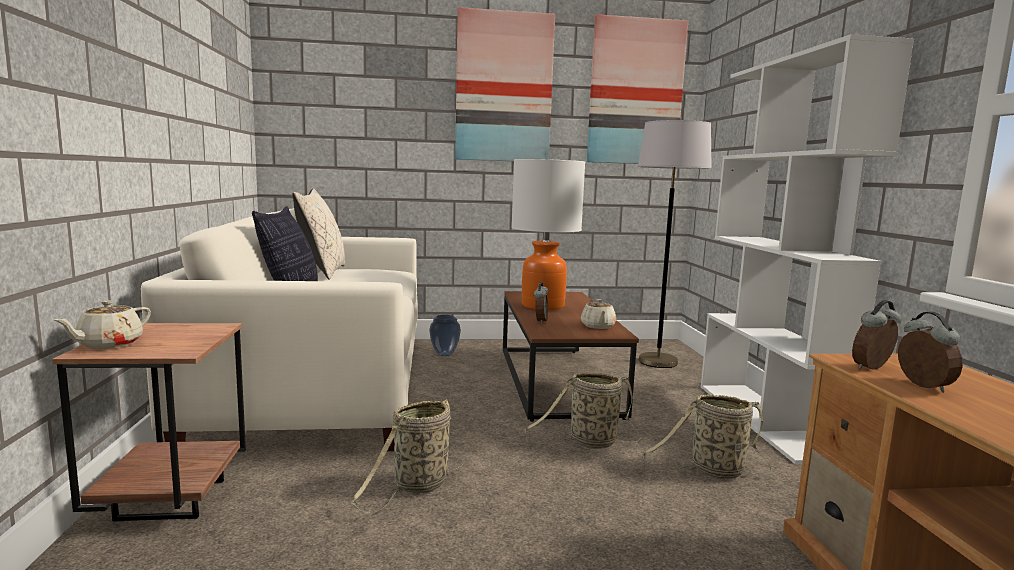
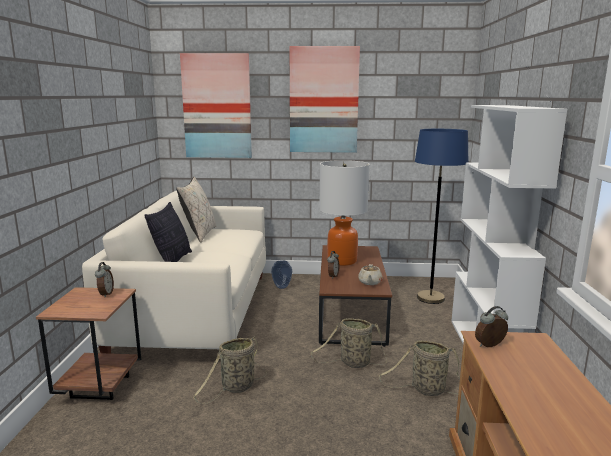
camera: 10 degrees right, 5 degrees up
(108, 344) = (63, 306): beige teapot -> none
(635, 92) = (422, 99): picture -> picture (217, 106)
(658, 362) = (430, 298): grey floor lamp -> blue floor lamp
(922, 386) = (507, 363): alarm clock -> alarm clock (105, 294)

